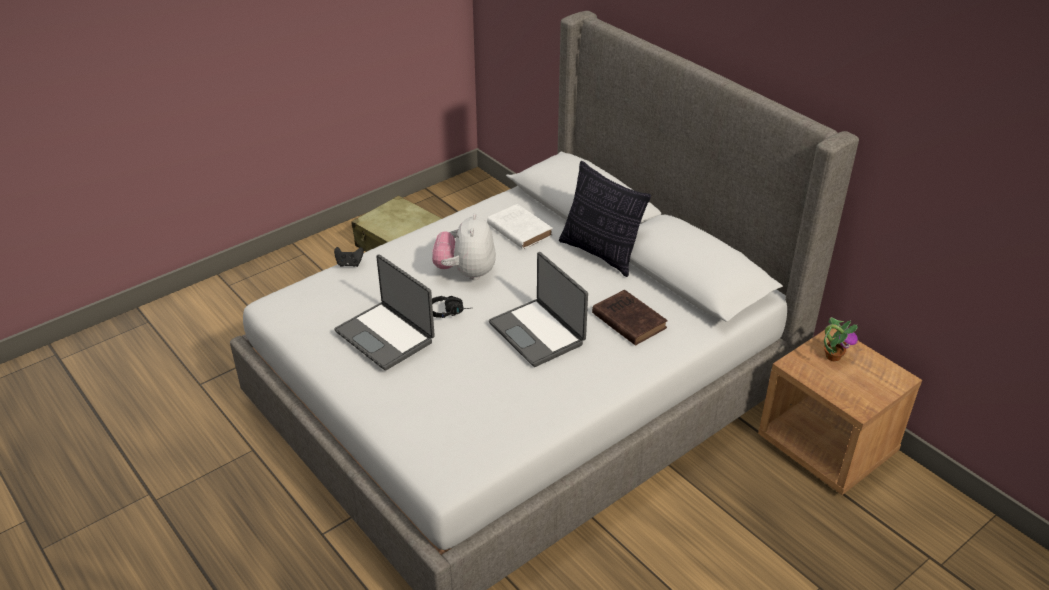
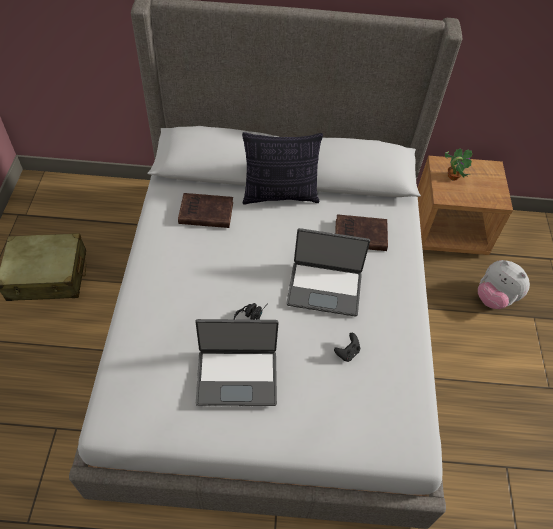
camera: 50 degrees left, 15 degrees up
(349, 264) = (120, 336): black game controller -> black game controller (347, 352)
(466, 272) = (217, 276): plush toy -> plush toy (494, 298)
(518, 229) = (204, 213): white book -> brown book

